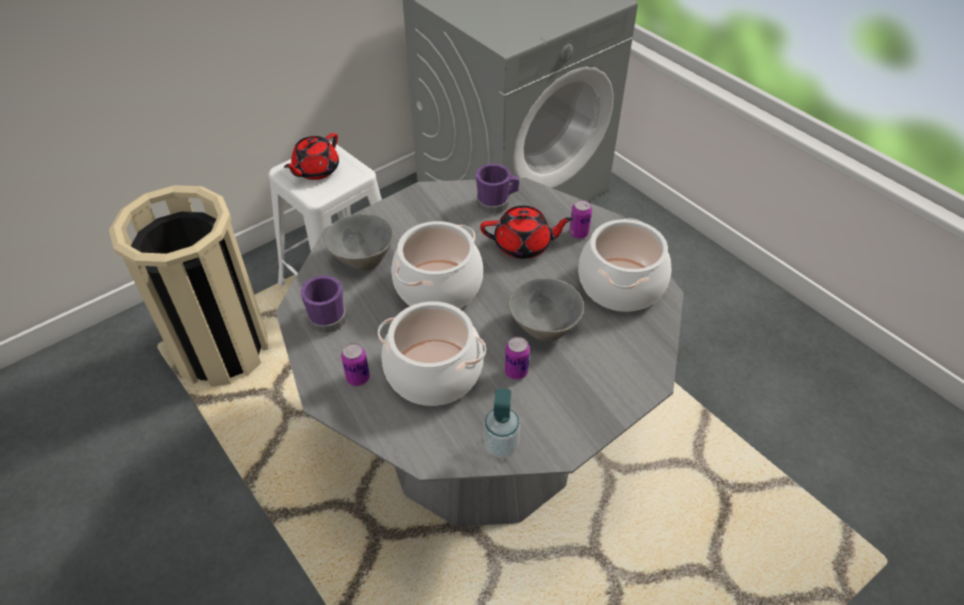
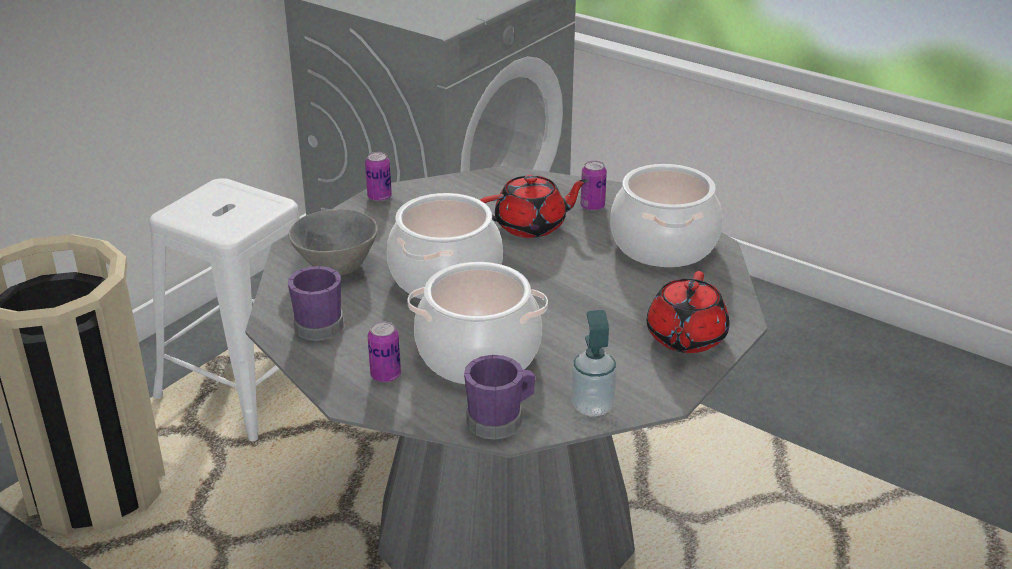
camera: 15 degrees left, 15 degrees down
(315, 170) = (215, 208): red teapot -> red teapot (685, 338)
(497, 203) = (480, 192): purple mug -> purple mug (500, 420)
(516, 372) = (578, 339): can -> can (379, 197)
(546, 326) = (594, 293): grey bowl -> none

